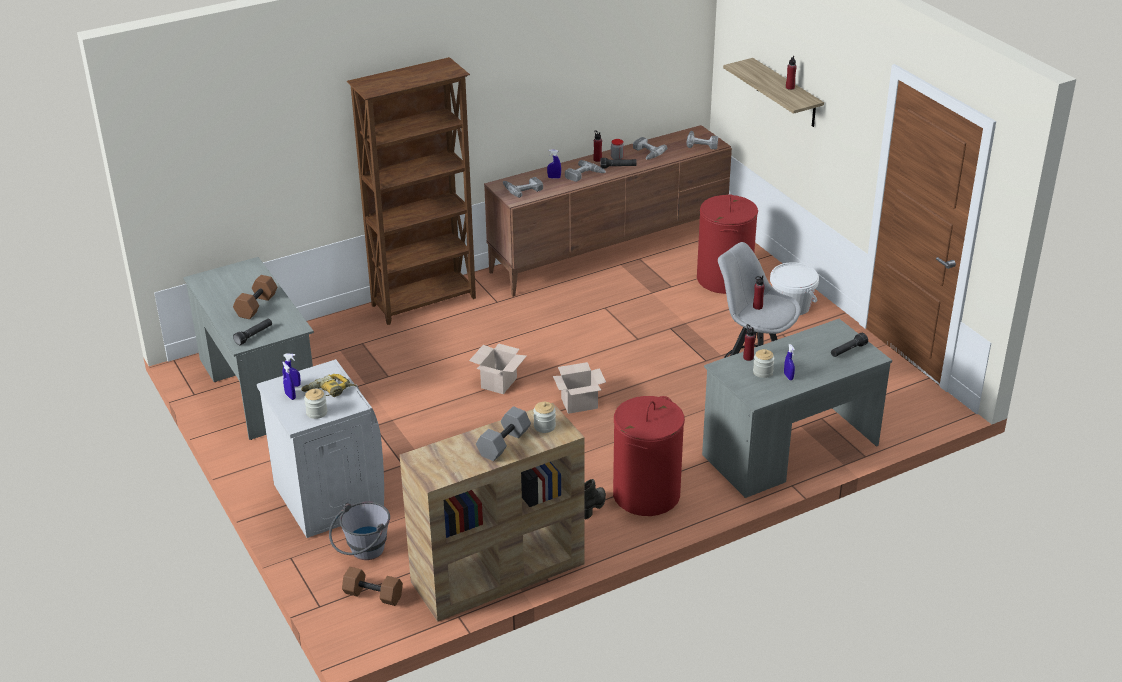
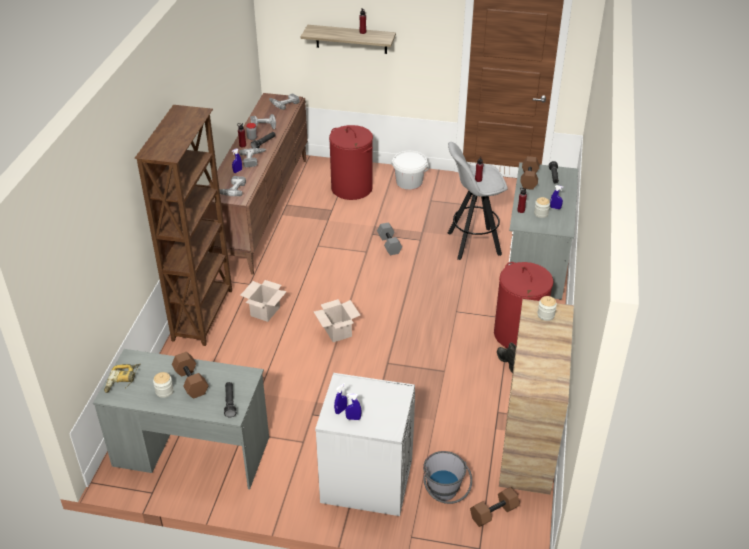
camera: 50 degrees left, 5 degrees up
(316, 412) = (389, 414): jar -> jar (164, 391)
(328, 391) = (370, 396): power drill -> power drill (122, 381)
(503, 443) = (546, 341): grey dumbbell -> grey dumbbell (388, 244)
(580, 403) = (400, 310): cardboard box -> cardboard box (265, 311)
(815, 338) = (529, 179): none -> brown dumbbell

